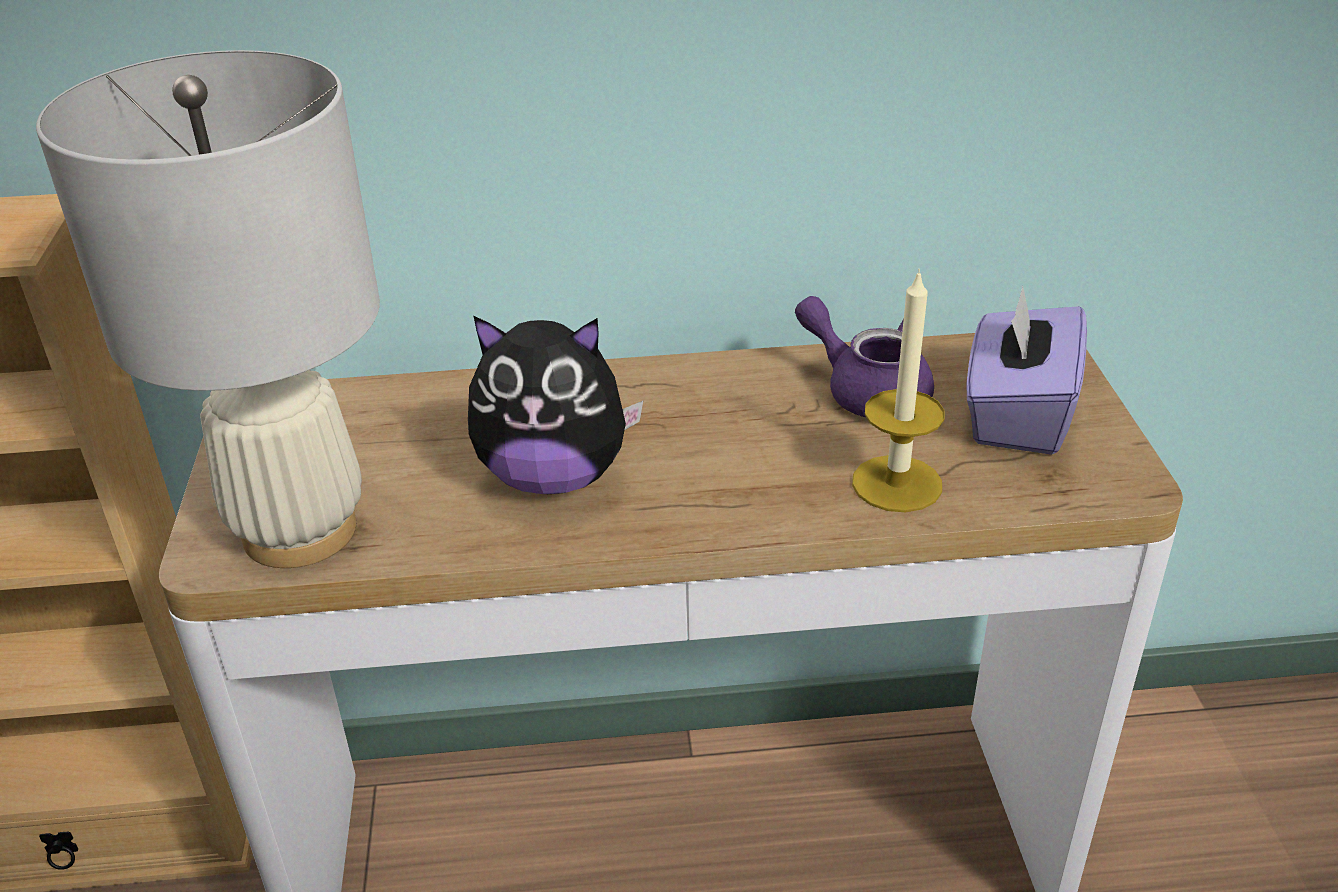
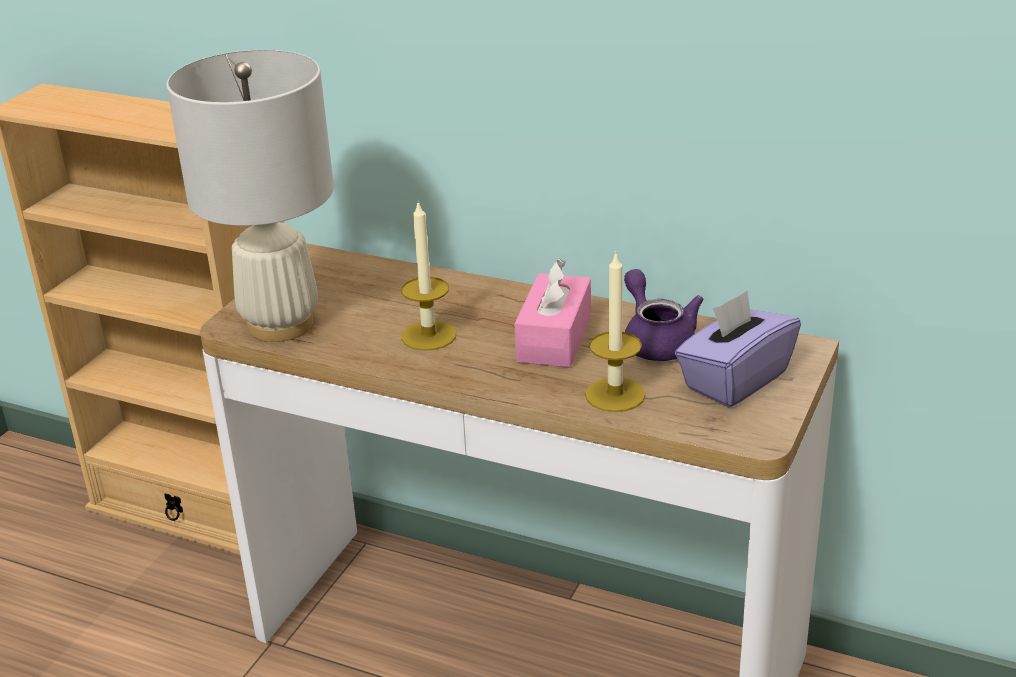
camera: 30 degrees right, 5 degrees down
(554, 477) = (428, 335): plush toy -> candle
(735, 426) = (554, 338): none -> pink tissue box

